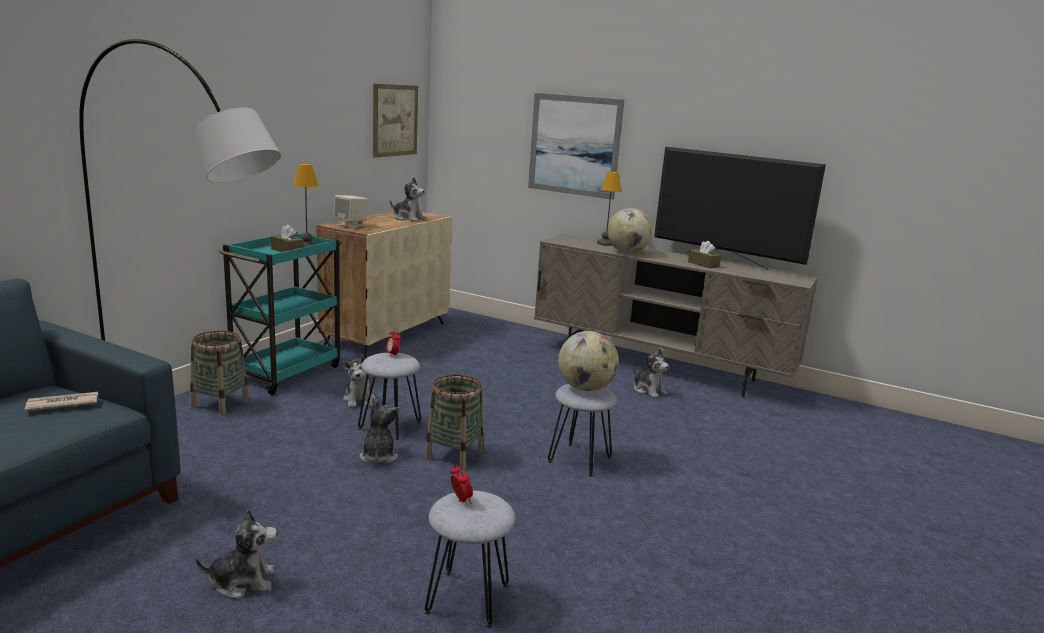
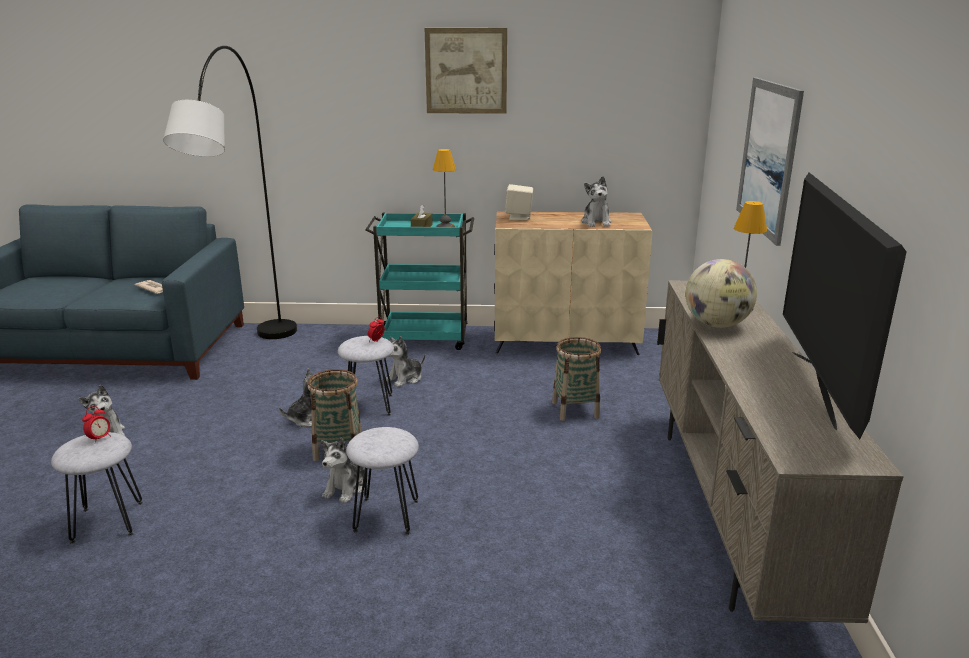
camera: 65 degrees right, 5 degrees up
(220, 404) = (343, 340): basket -> basket (575, 410)
(395, 120) = (638, 109): picture -> picture (466, 71)
(585, 388) = (387, 438): globe -> none
(648, 390) = (634, 520): plush toy -> plush toy (346, 489)
(703, 264) = (758, 375): brown tissue box -> none

